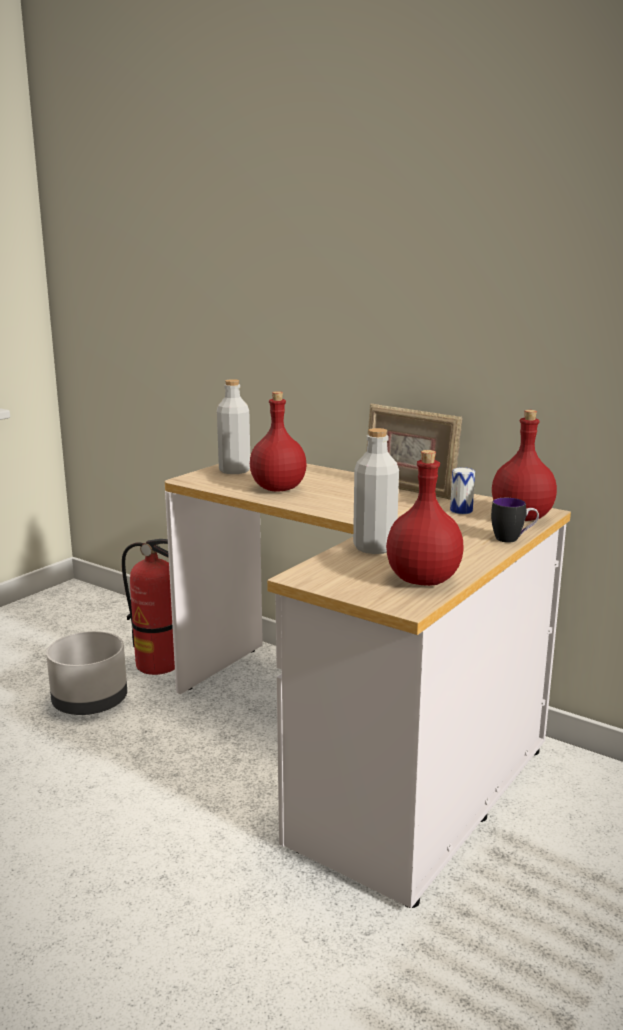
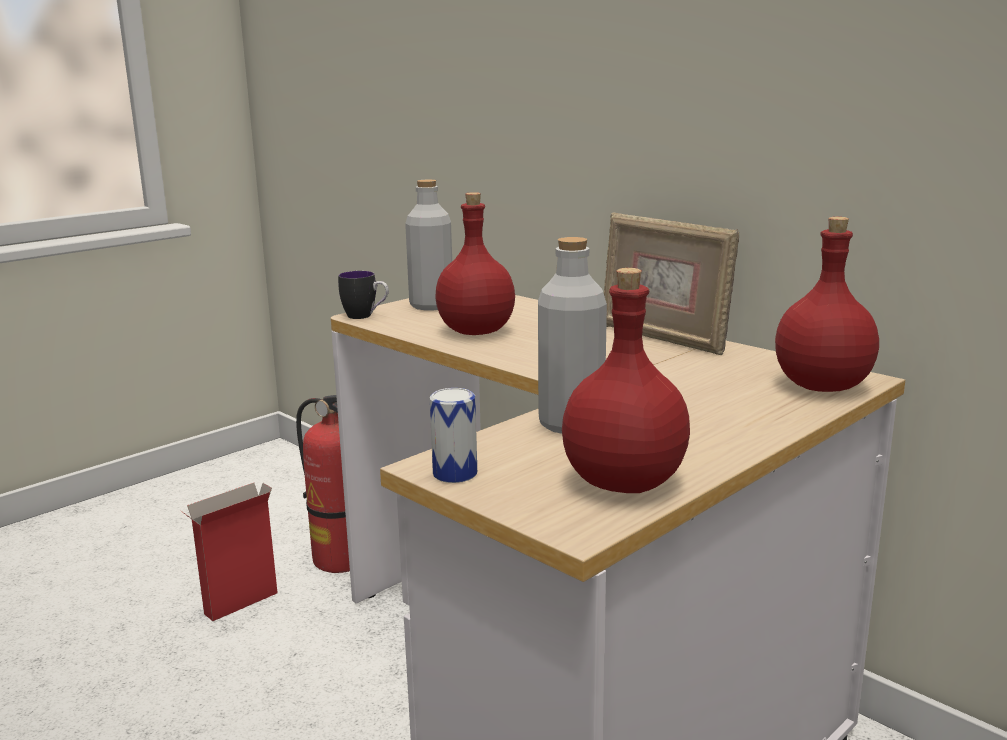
camera: 10 degrees right, 0 degrees up
(90, 701) = (240, 604): grey planter -> cardboard box
(461, 510) = (729, 372): can -> can (455, 473)
(513, 539) = (797, 420): mug -> mug (365, 316)

